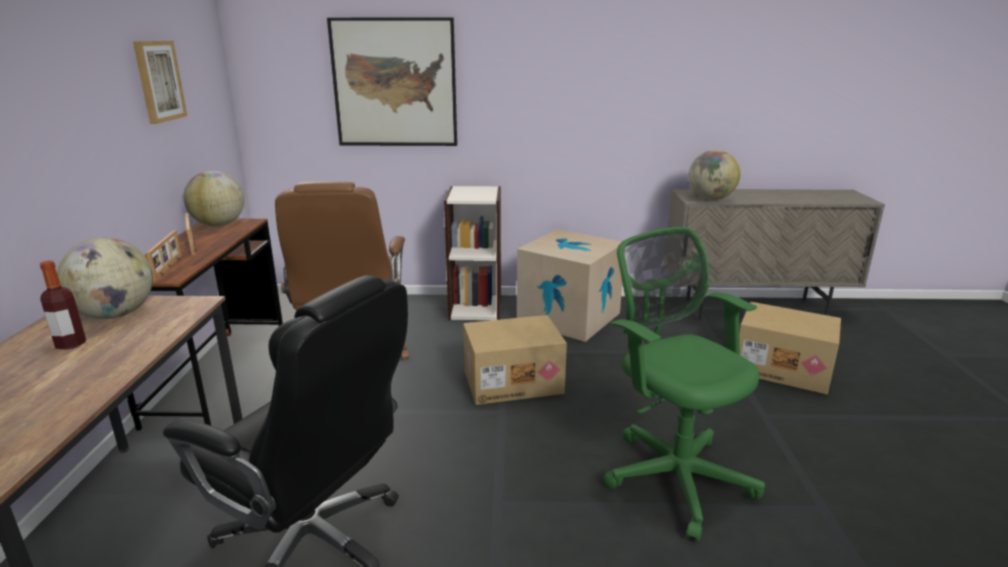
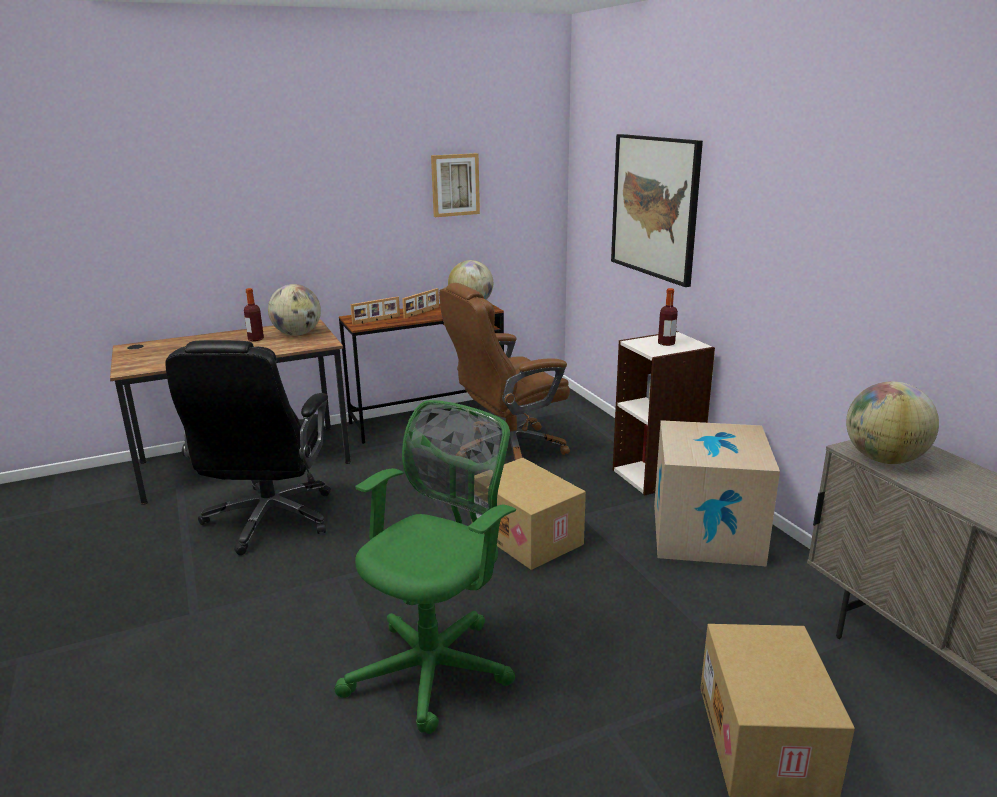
camera: 65 degrees right, 0 degrees up
(473, 192) = (666, 343): none -> bottle

